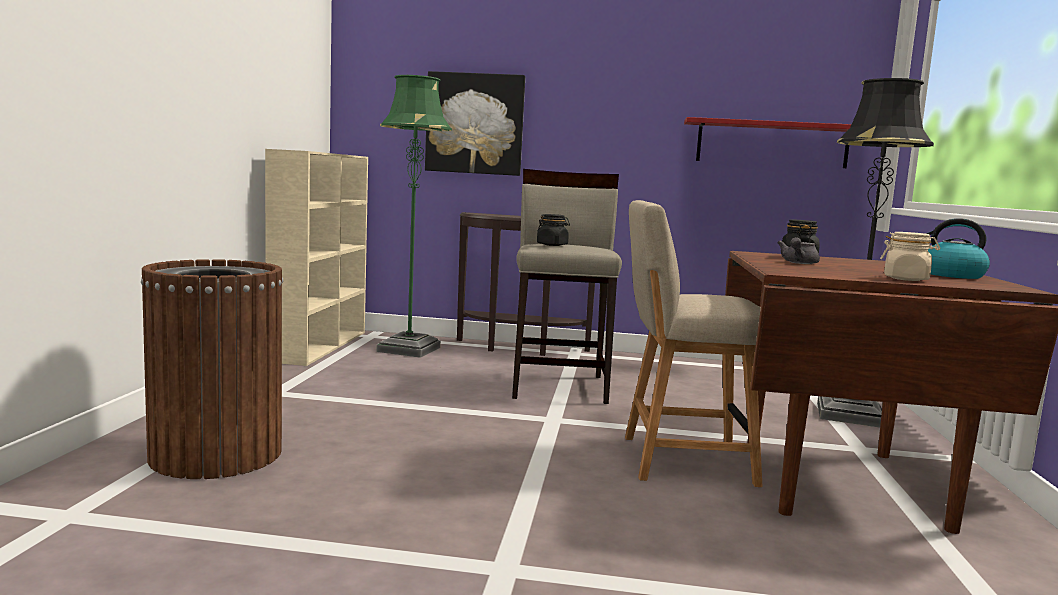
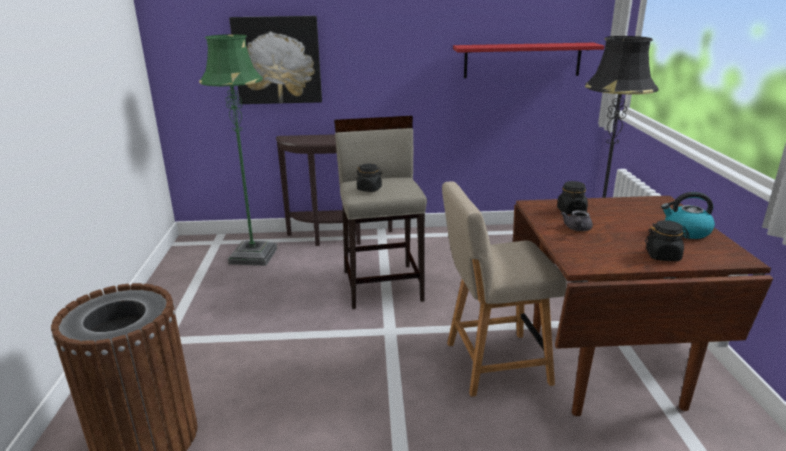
camera: 10 degrees left, 15 degrees up
(320, 345) = (180, 264): beige bookcase -> none
(906, 279) = (663, 256): beige jar -> black jar

